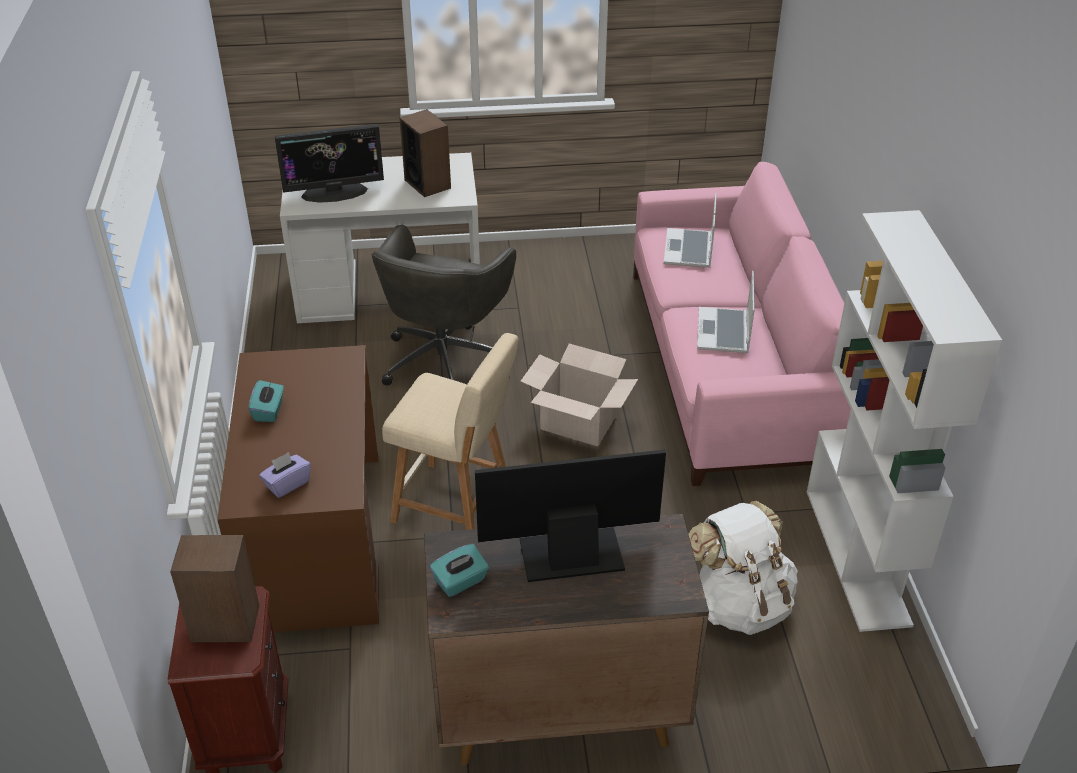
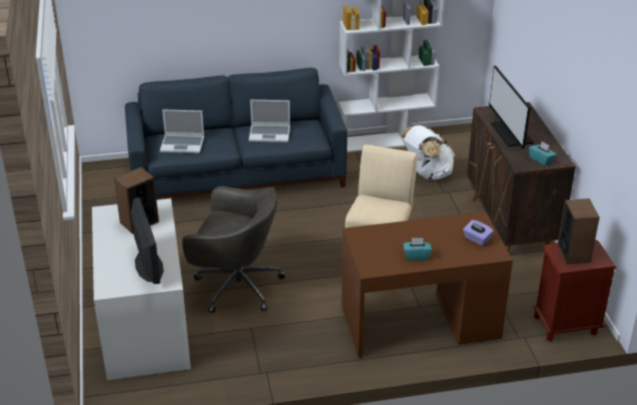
camera: 95 degrees left, 5 degrees down
(578, 422) = (296, 226): cardboard box -> none
(729, 365) = (237, 173): pink sofa -> blue sofa

